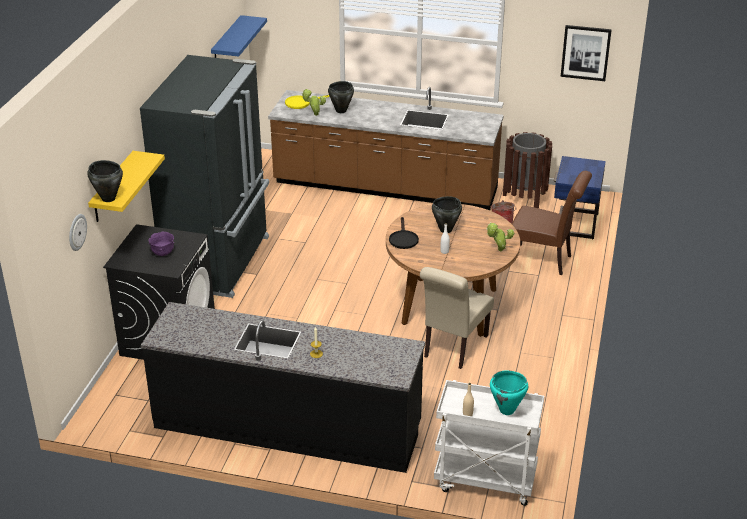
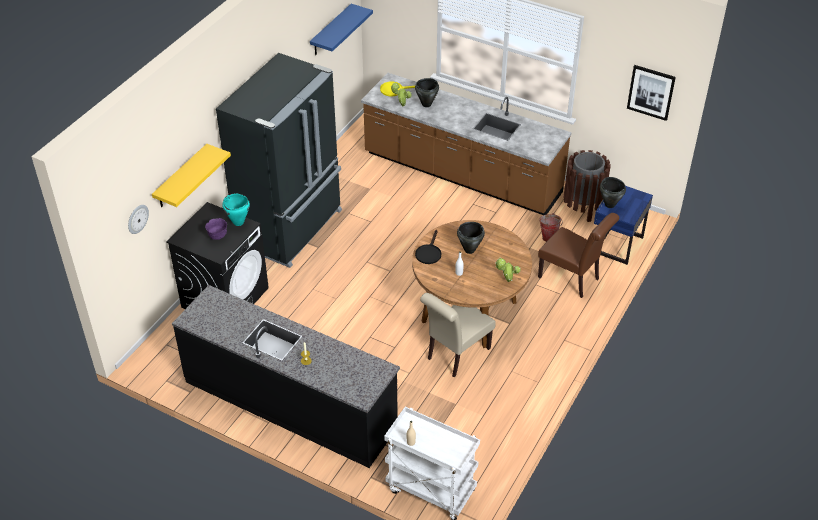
camera: 15 degrees right, 10 degrees up
(108, 198) = (169, 192): black cooking pot -> black cooking pot (610, 204)
(507, 410) = (445, 446): turquoise cooking pot -> turquoise cooking pot (238, 222)

